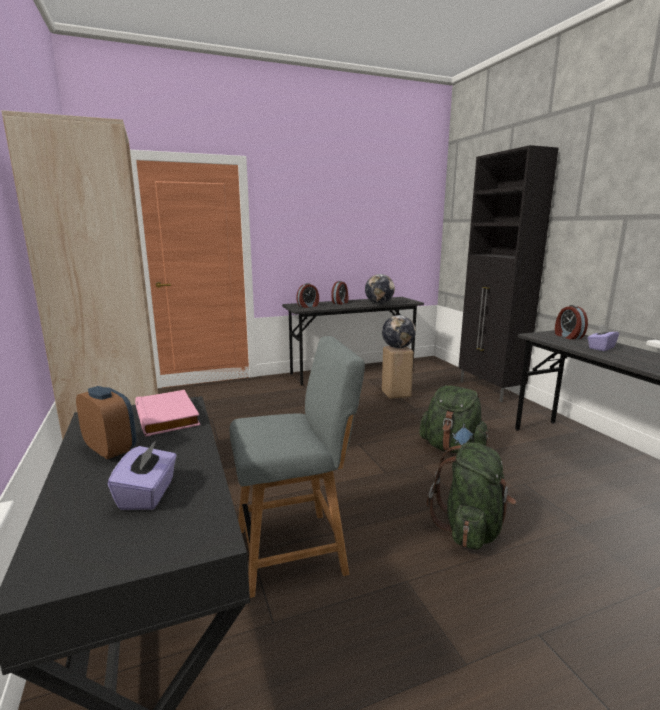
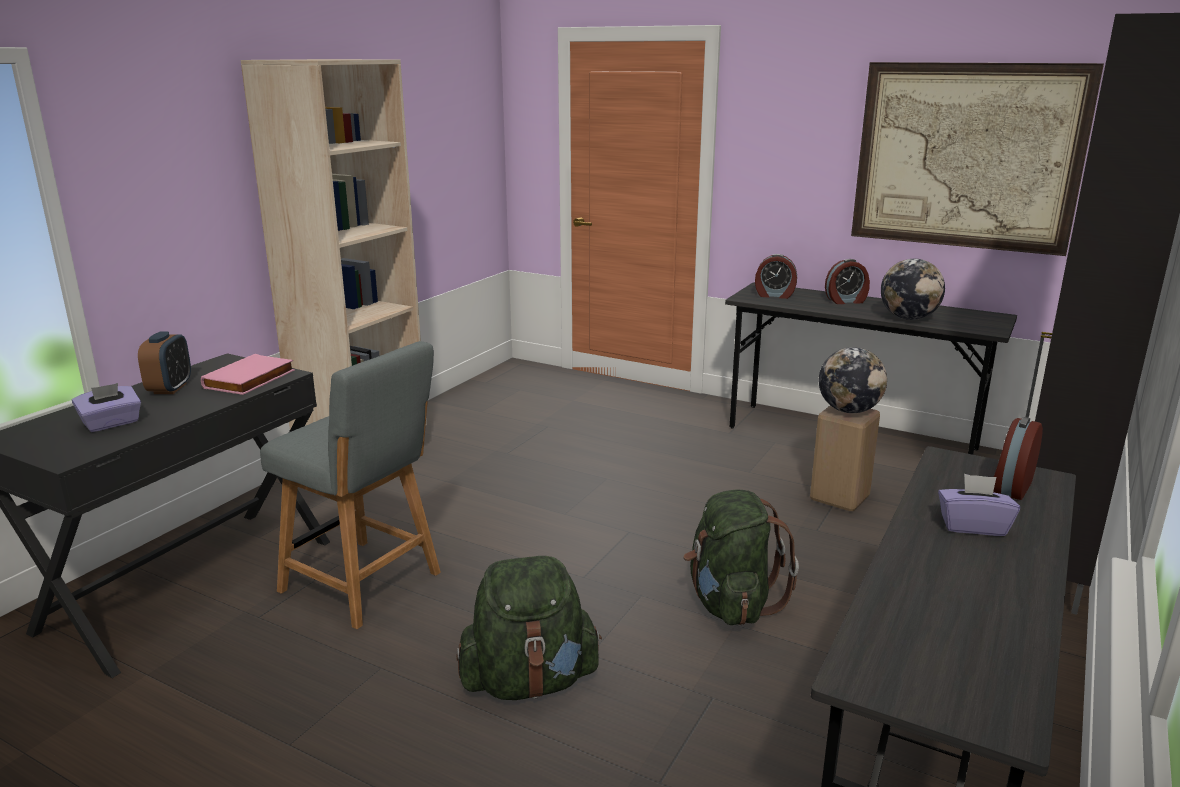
camera: 50 degrees right, 5 degrees up
(375, 226) = (966, 157): none -> picture

